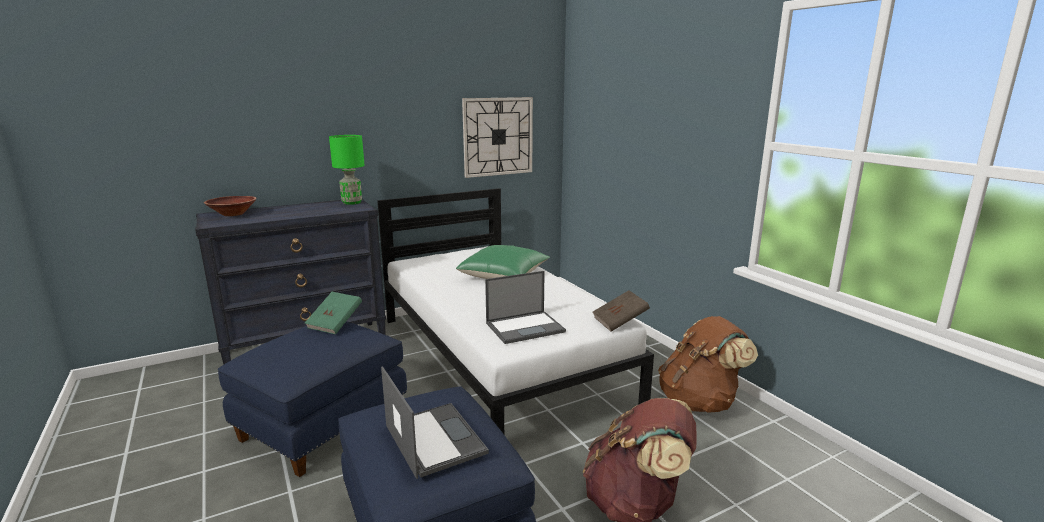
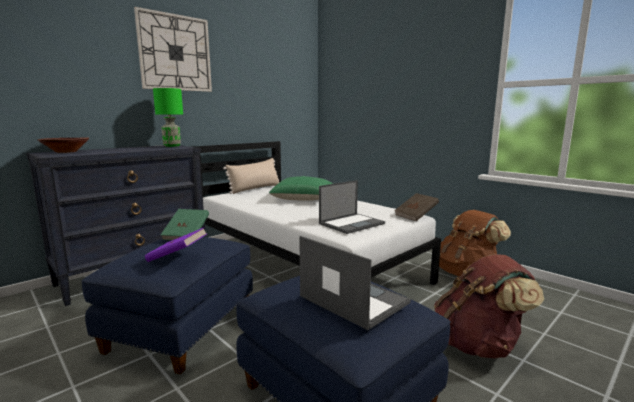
camera: 15 degrees left, 5 degrees down
(307, 355) = (177, 257): none -> purple book
(460, 251) = (255, 189): none -> beige pillow
(498, 136) = (276, 102): wall clock -> wall clock (175, 53)

